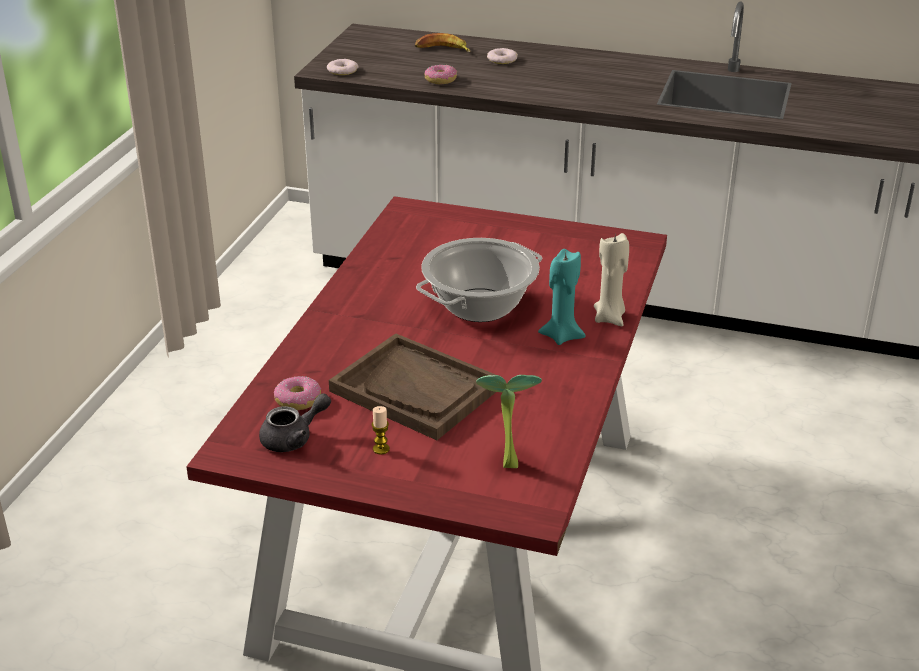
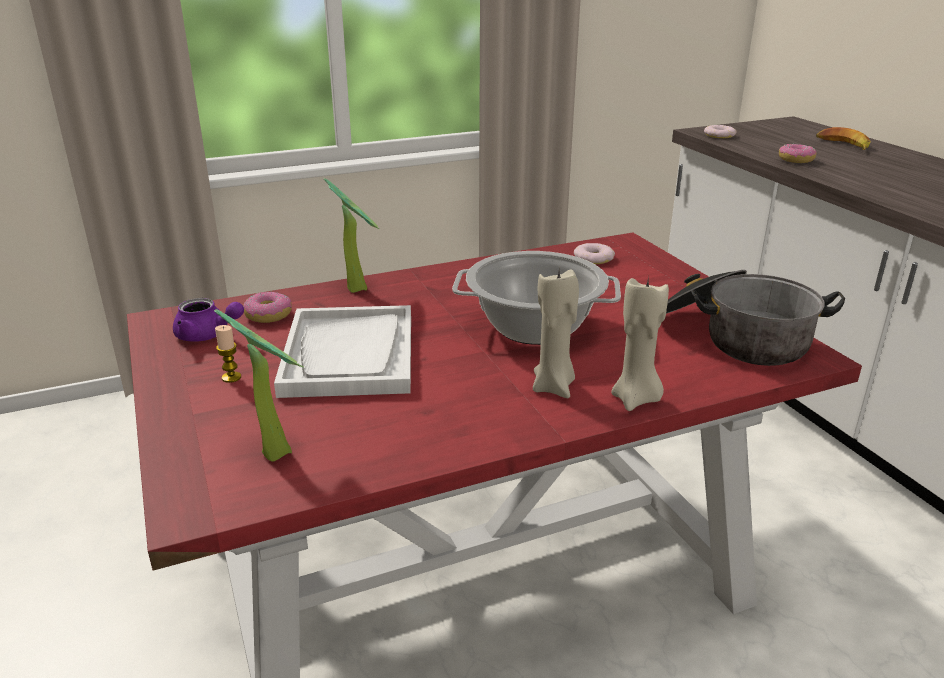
camera: 50 degrees right, 5 degrees down
(294, 438) = (208, 335): grey teapot -> purple teapot
(309, 344) = (359, 288): none -> potted plant
(416, 389) = (350, 354): brown tray -> white tray
(502, 59) = (892, 163): donut -> donut (593, 258)
(561, 336) = (554, 387): turquoise candle -> beige candle
(589, 250) = (734, 338): none -> cooking pot

